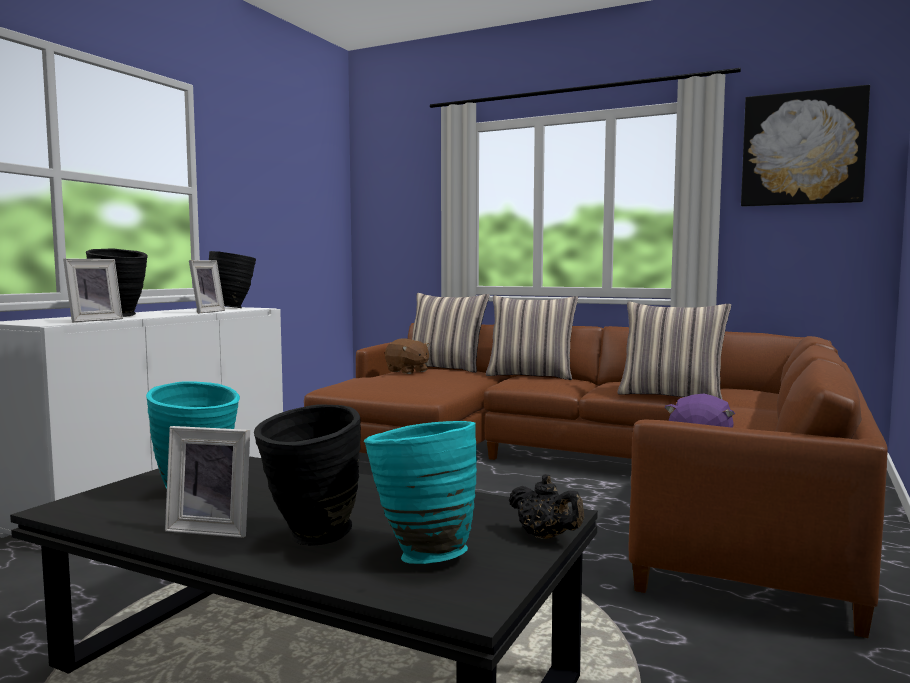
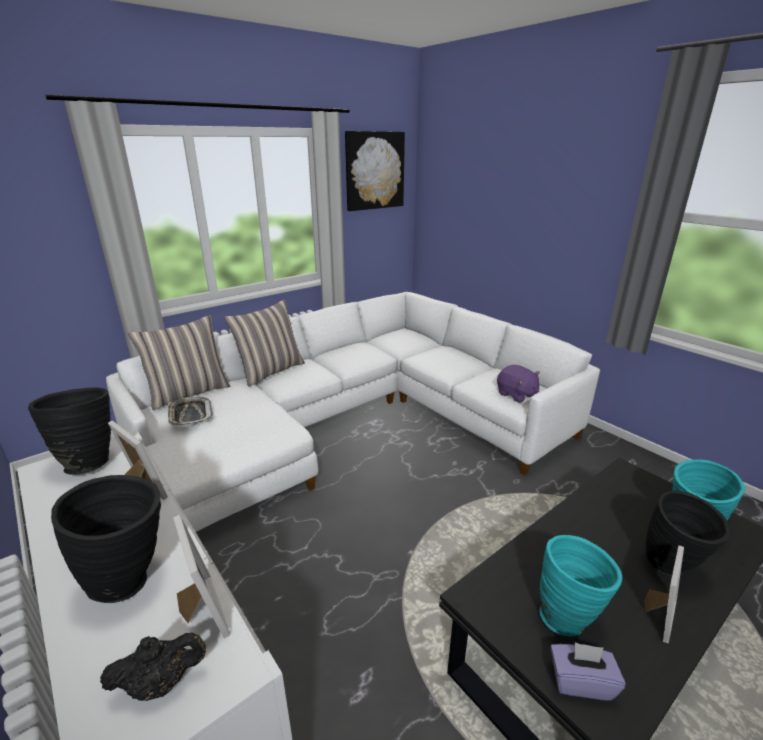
camera: 65 degrees left, 20 degrees up
(111, 497) = (580, 681): none -> purple tissue box
(407, 371) = (190, 415): brown plush toy -> tray
(545, 536) = (659, 484): black teapot -> black teapot (161, 682)
(590, 474) = (354, 421): brown sofa -> white sofa
(671, 396) = (380, 353): pillow -> none

